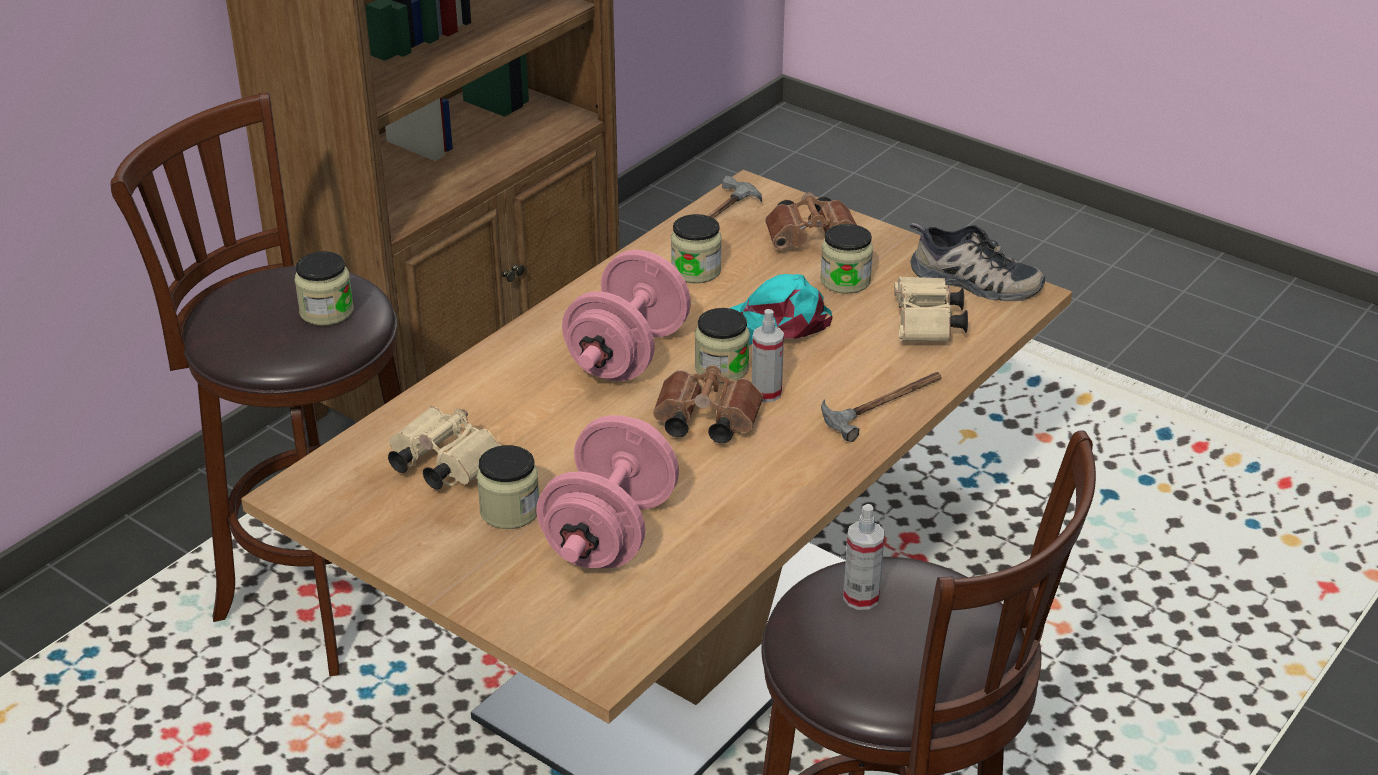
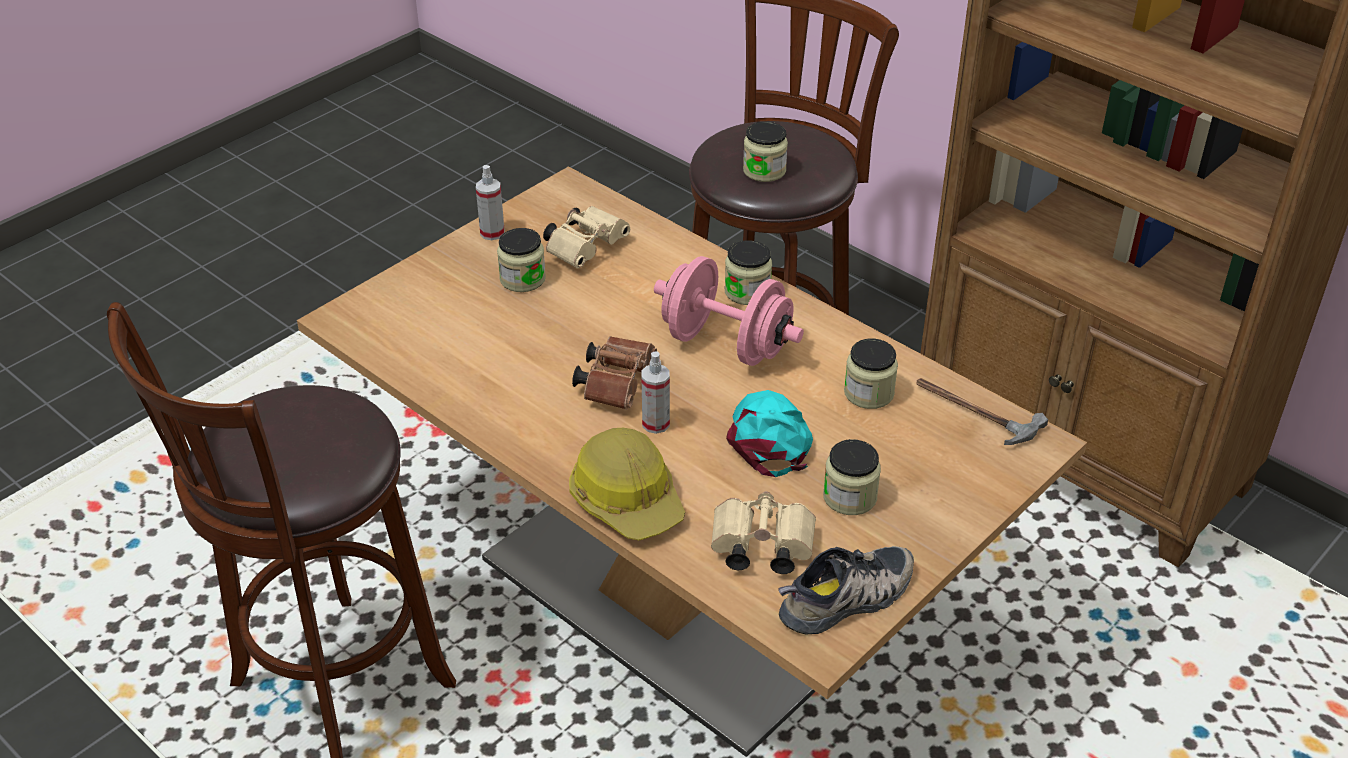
camera: 95 degrees right, 5 degrees up
(610, 533) = (483, 326): pink dumbbell -> none
(721, 368) = (698, 399): jar -> jar (747, 292)
(813, 239) = (935, 482): brown binoculars -> none
(861, 597) = (327, 424): spray bottle -> spray bottle (492, 233)
(884, 403) = (627, 499): hammer -> hard hat
(972, 282) = (847, 600): shoe -> shoe turned 150 degrees counterclockwise

